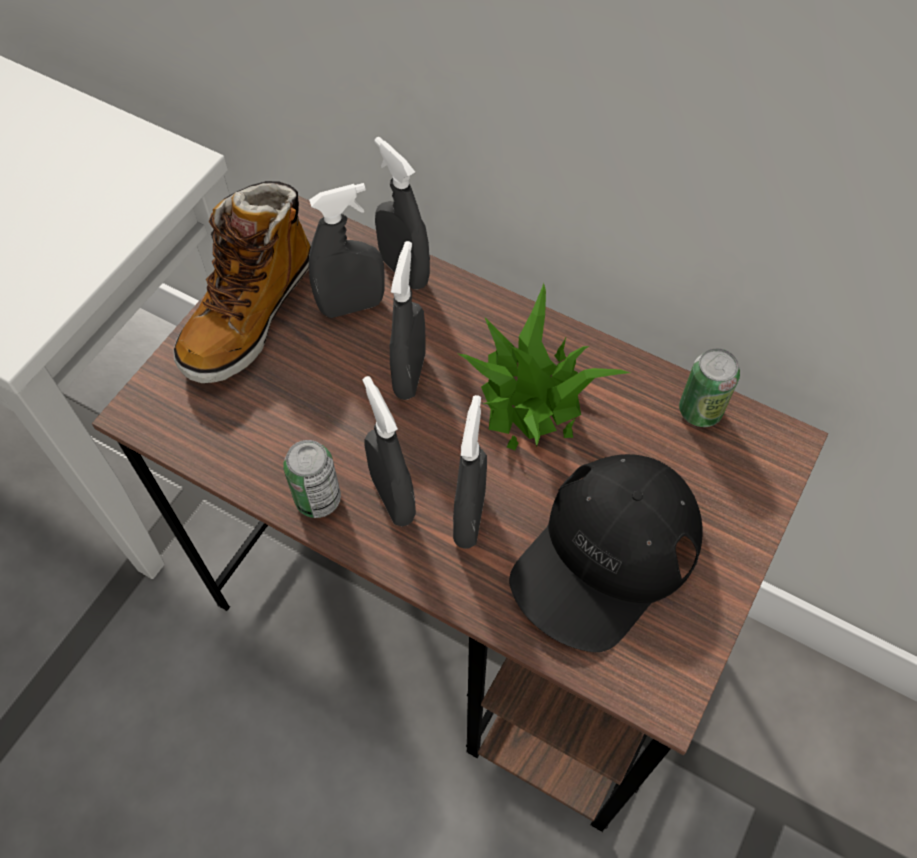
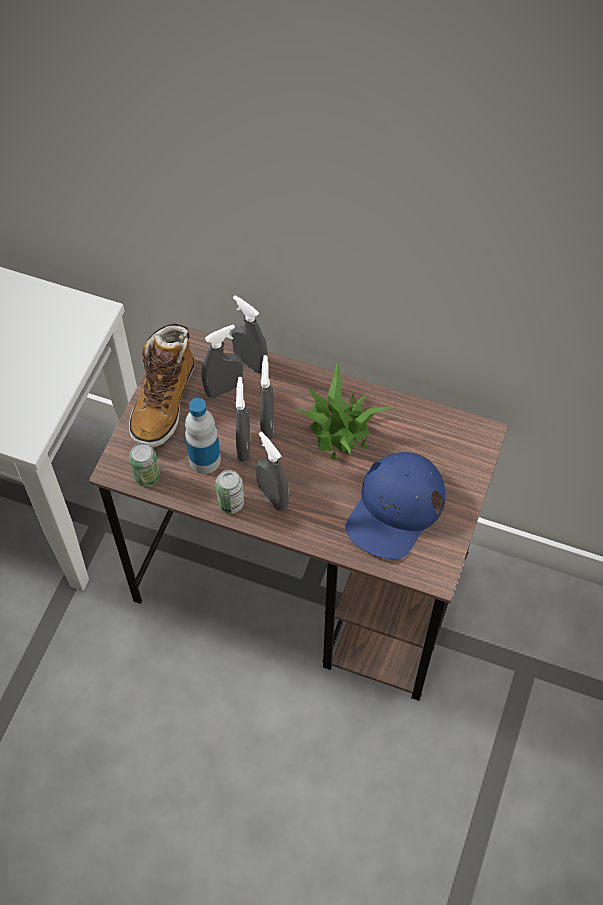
camera: 10 degrees left, 0 degrees up
(292, 418) = (205, 460): none -> bottle
(469, 518) = (317, 500): grey spray bottle -> grey spray bottle (244, 446)
(606, 555) = (395, 509): black cap -> blue cap
(700, 410) = (436, 422): can -> can (147, 476)

